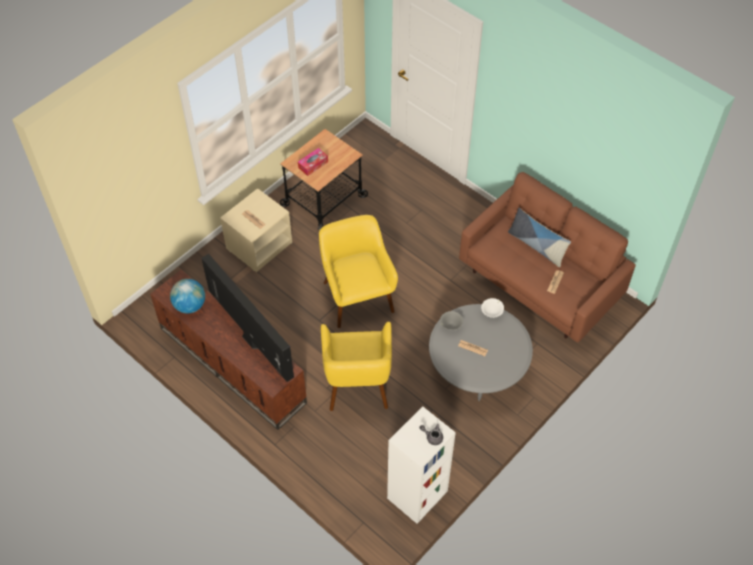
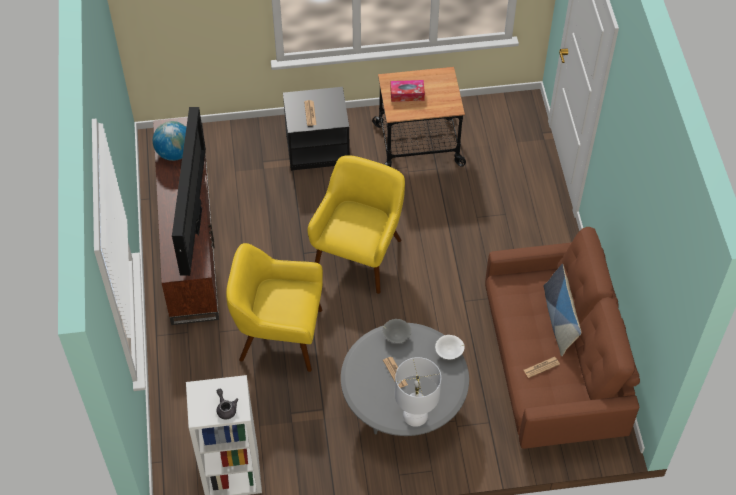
camera: 40 degrees right, 0 degrees up
(259, 245) = (318, 147): beige nightstand -> black nightstand
(357, 384) = (279, 335): yellow armchair -> yellow armchair turned 60 degrees clockwise
(511, 364) = (416, 415): none -> white table lamp

